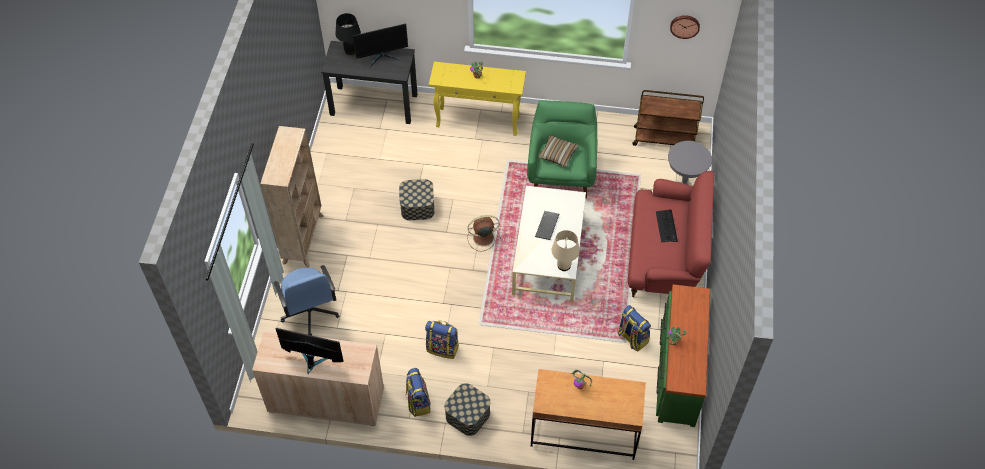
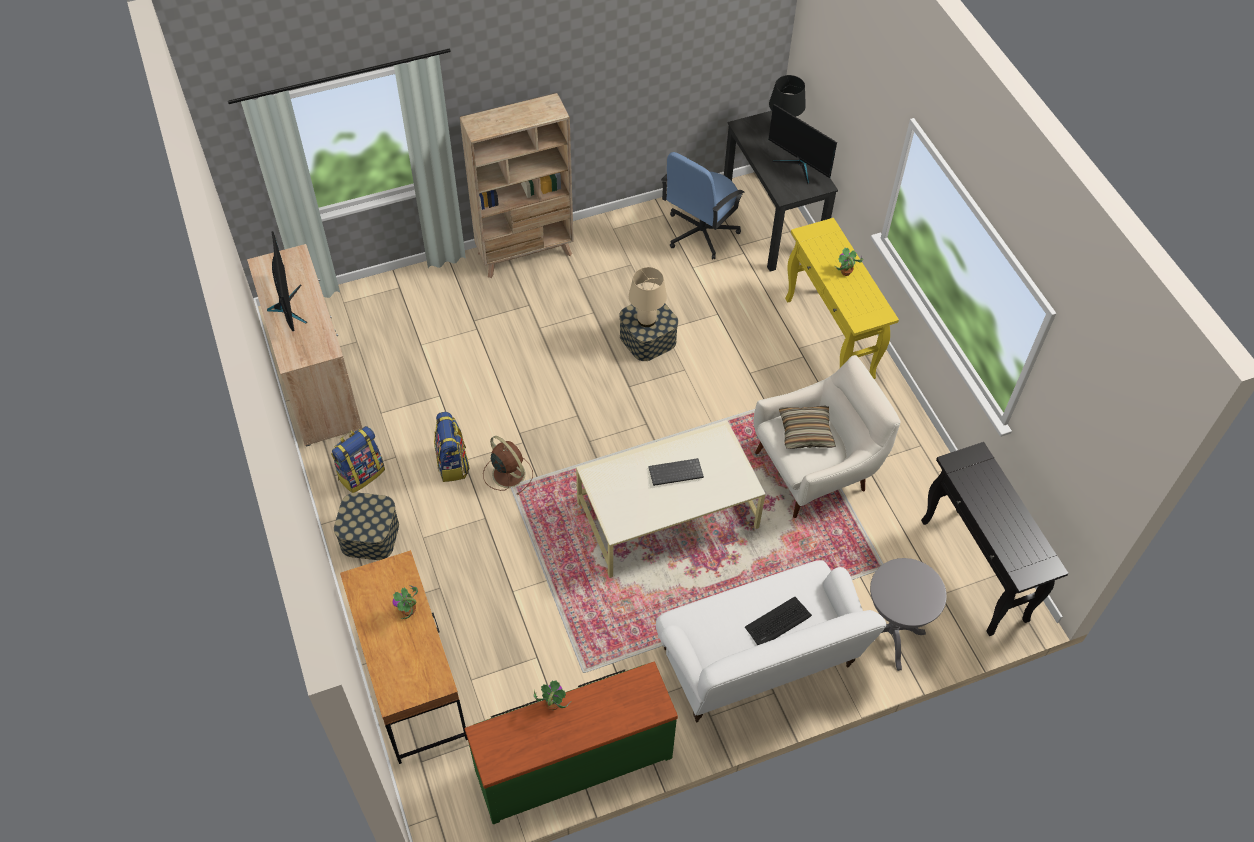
camera: 60 degrees right, 0 degrees up
(310, 312) = (427, 309): blue office chair -> blue office chair (700, 232)
(482, 237) = (646, 428): brown fan -> brown fan (507, 473)
(561, 173) = (815, 469): green armchair -> white armchair
(564, 265) = (623, 521): beige table lamp -> beige table lamp (647, 320)
(632, 338) = (595, 677): backpack -> none
(664, 139) = (974, 571): brown cart -> black console table
(664, 258) = (758, 661): red sofa -> white sofa
(685, 25) = (1080, 435): wall clock -> none

